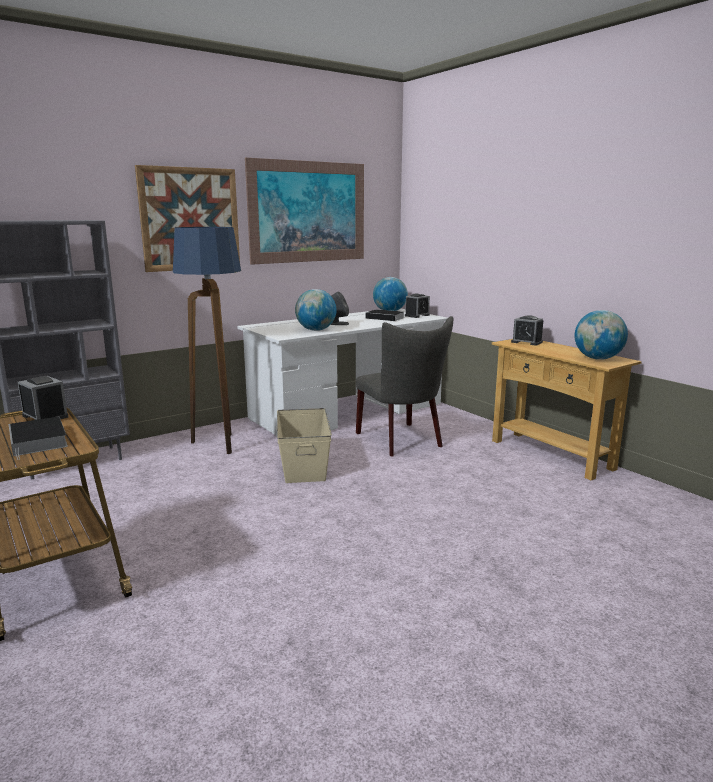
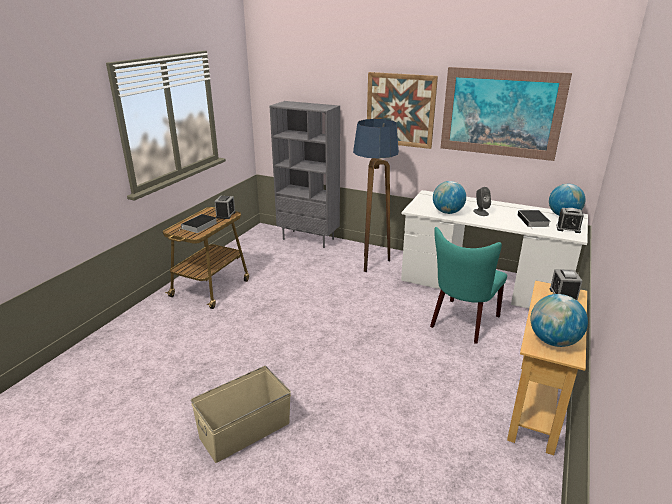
camera: 60 degrees right, 10 degrees up
(303, 464) = (378, 300): beige storage box -> beige storage box (244, 430)
(402, 441) = (462, 323): grey chair -> turquoise chair

